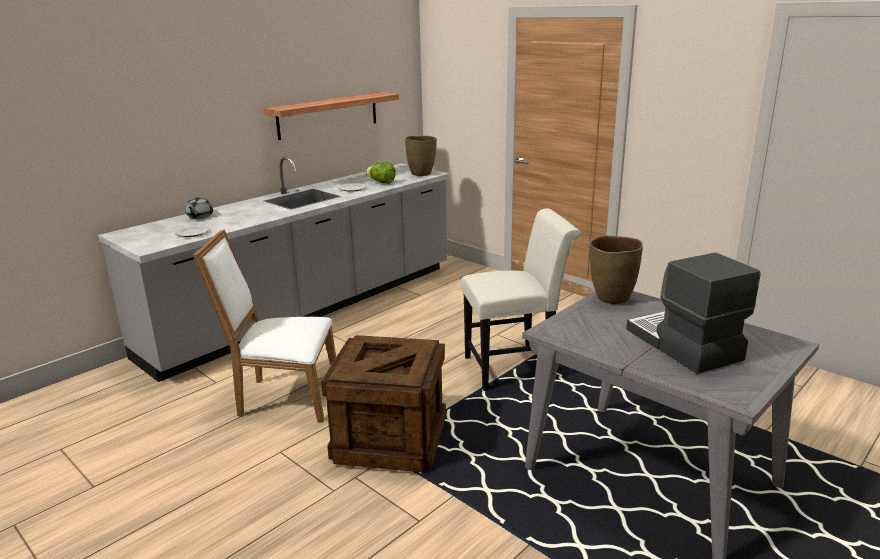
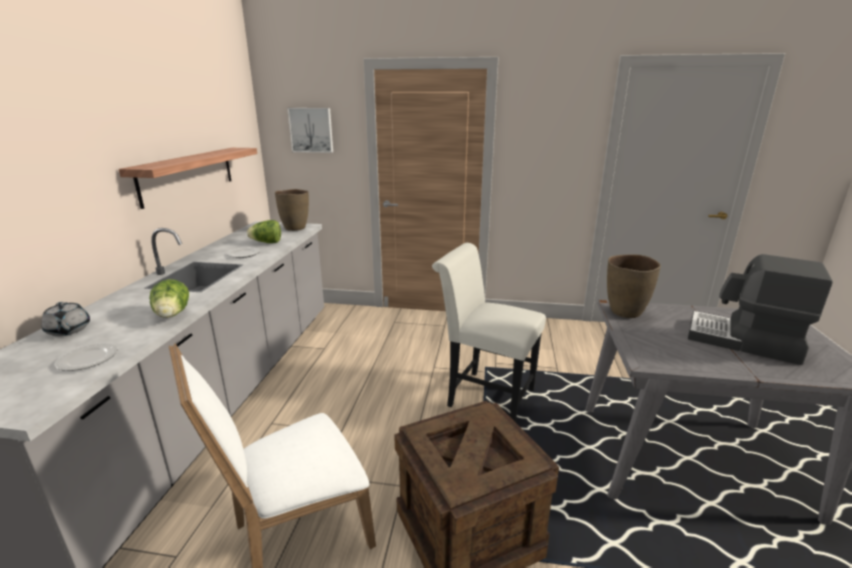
camera: 35 degrees left, 0 degrees up
(257, 220) = (172, 315): none -> lettuce
(461, 77) = (311, 130): none -> picture
(515, 368) = (485, 396): white chair -> white chair turned 105 degrees counterclockwise

